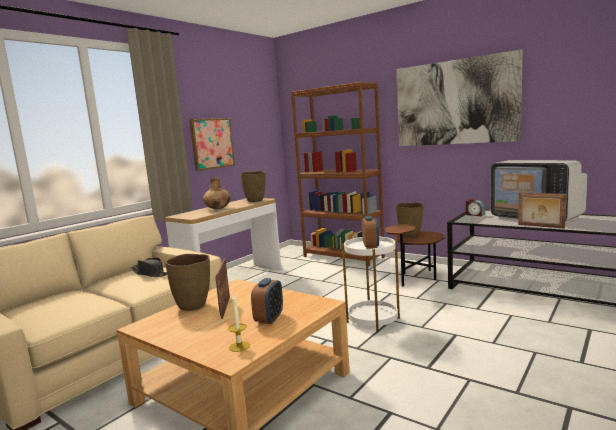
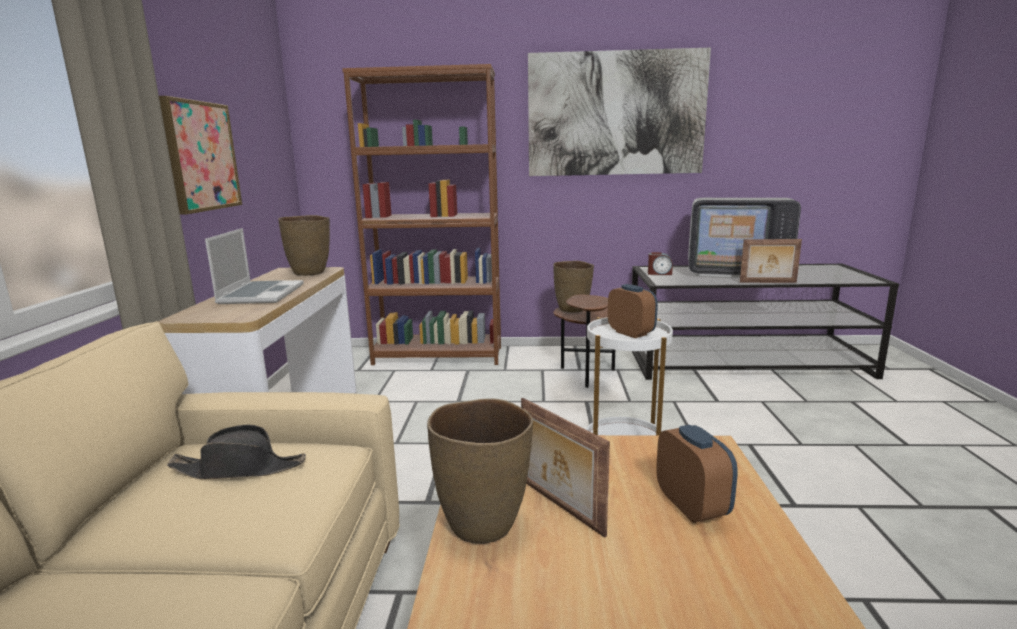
camera: 35 degrees left, 5 degrees up
(217, 209) = (261, 294): brown vase -> laptop
(239, 346) = (770, 594): candle -> none

